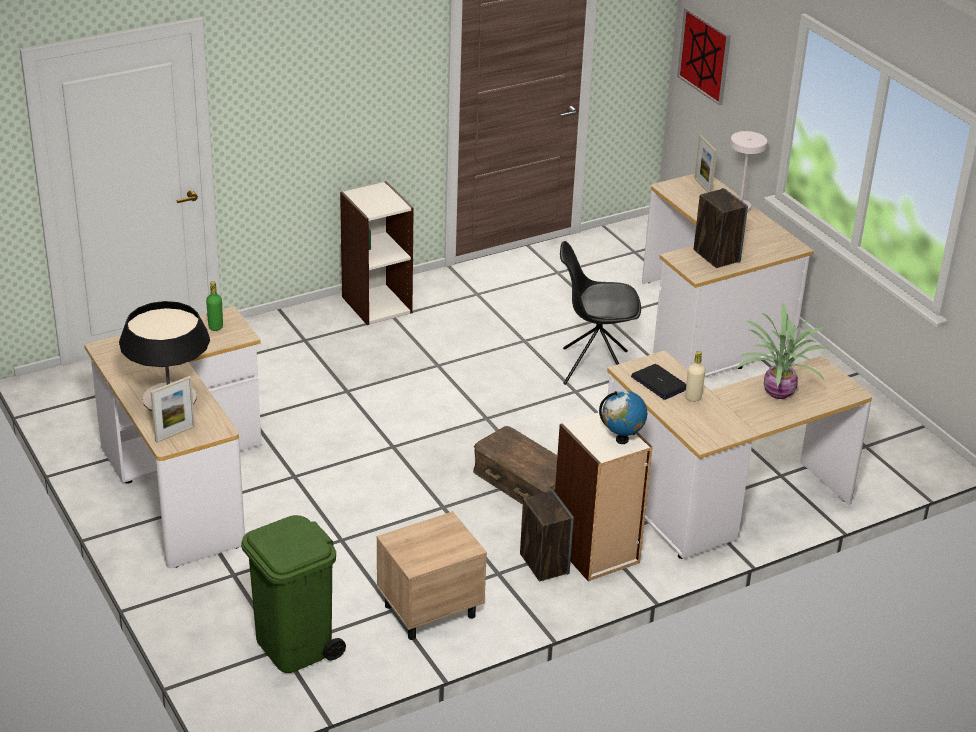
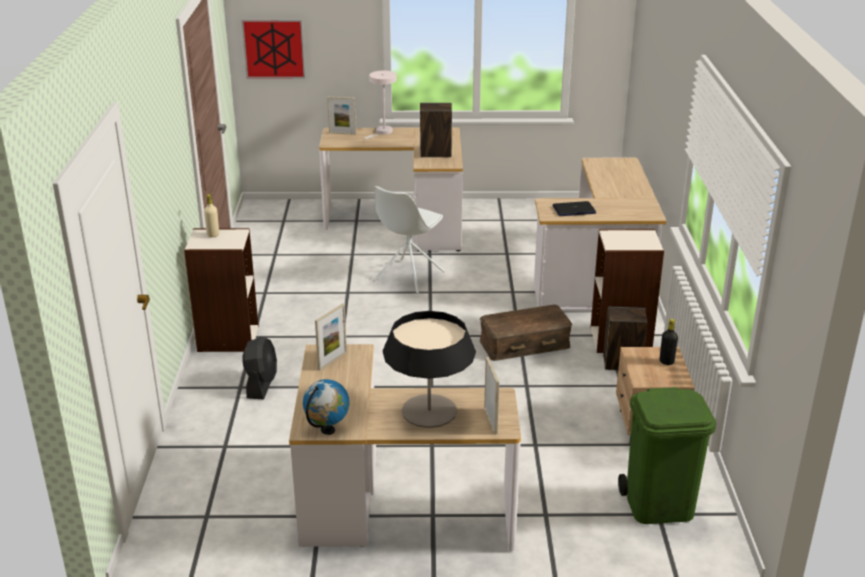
camera: 60 degrees left, 5 degrees down
(215, 327) = (332, 361): green bottle -> picture frame
(317, 349) = (261, 384): none -> black fan
(446, 549) = (666, 361): none -> black bottle
(594, 367) = (408, 277): black chair -> white chair
(622, 440) = (640, 236): globe -> globe (327, 430)
(693, 398) = (599, 205): beige bottle -> beige bottle (213, 235)
(778, 392) = (612, 179): potted plant -> none

